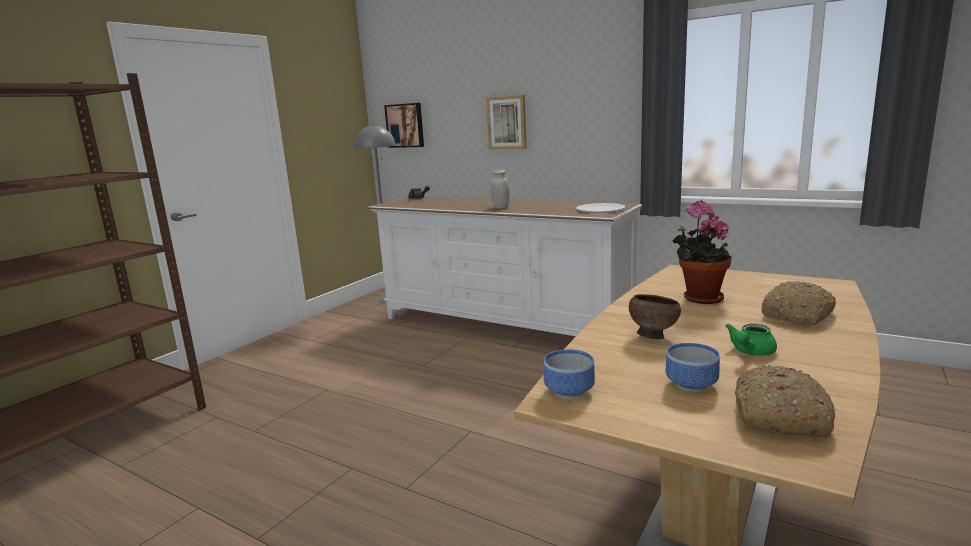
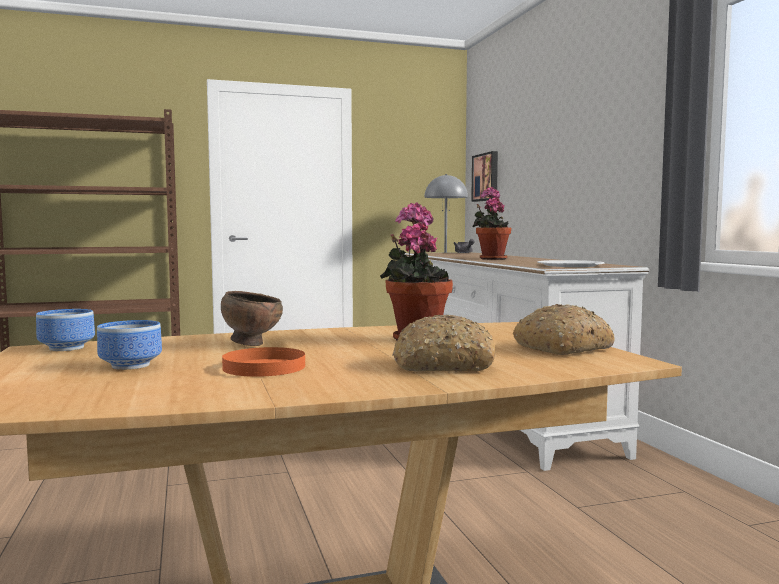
camera: 40 degrees right, 10 degrees down
(500, 207) = (491, 259): white jar -> potted plant
(507, 122) = (557, 168): picture -> none
(750, 352) = (263, 367): green teapot -> orange plate
(778, 415) = (81, 391): bread -> bread (563, 347)

